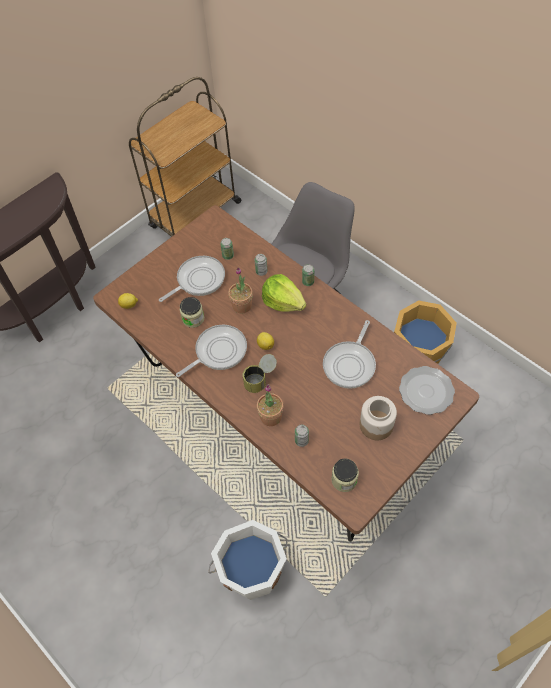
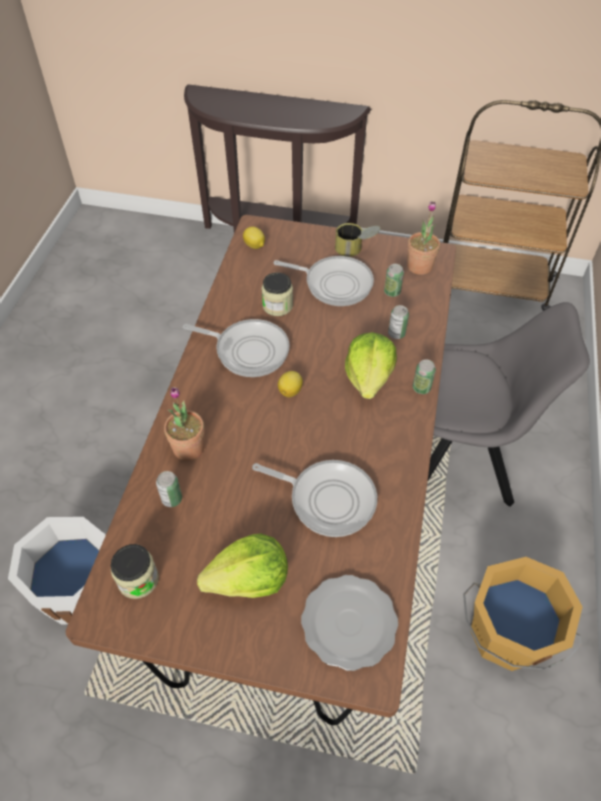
camera: 55 degrees right, 5 degrees down
(242, 305) = (330, 340): potted plant -> potted plant (419, 266)
(260, 379) = (236, 410): can -> can (355, 250)
(350, 364) = (327, 499): frying pan -> frying pan turned 150 degrees counterclockwise
(376, 425) = (249, 580): jar -> lettuce

